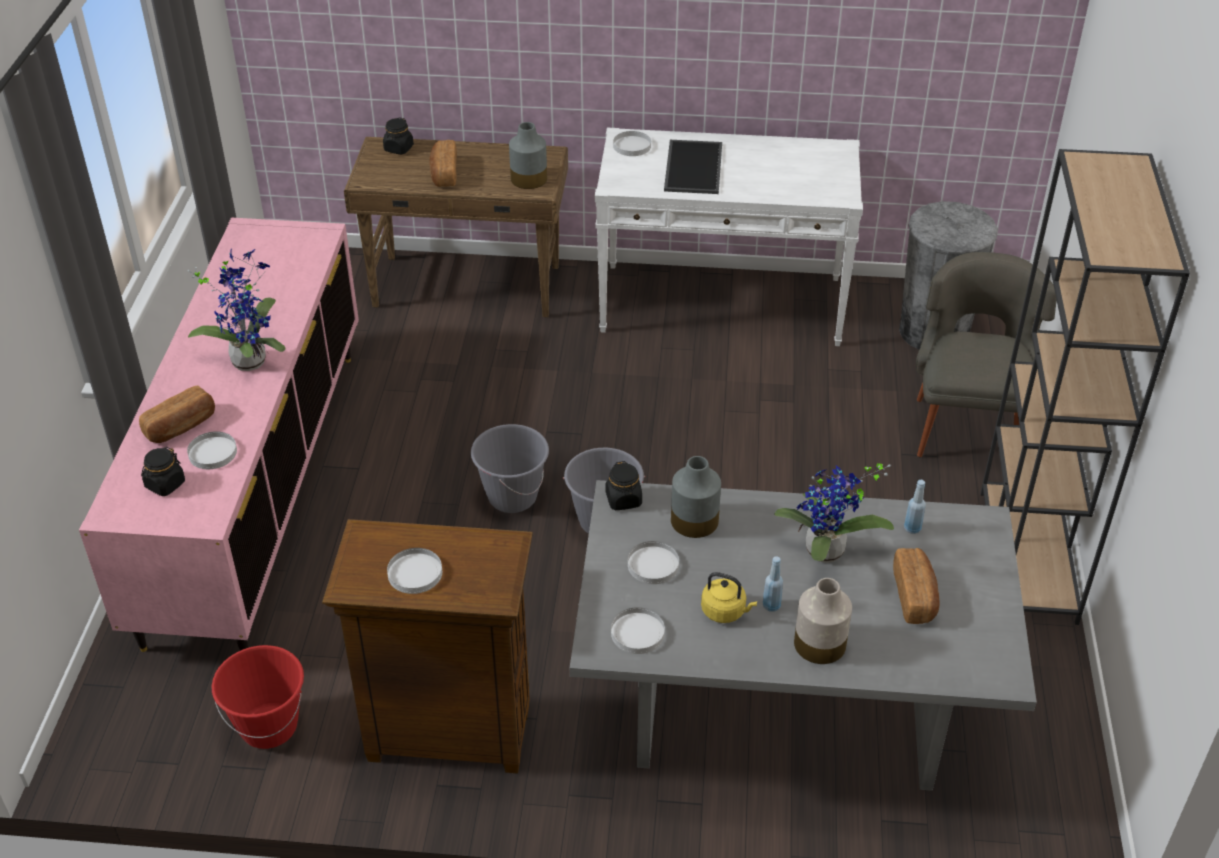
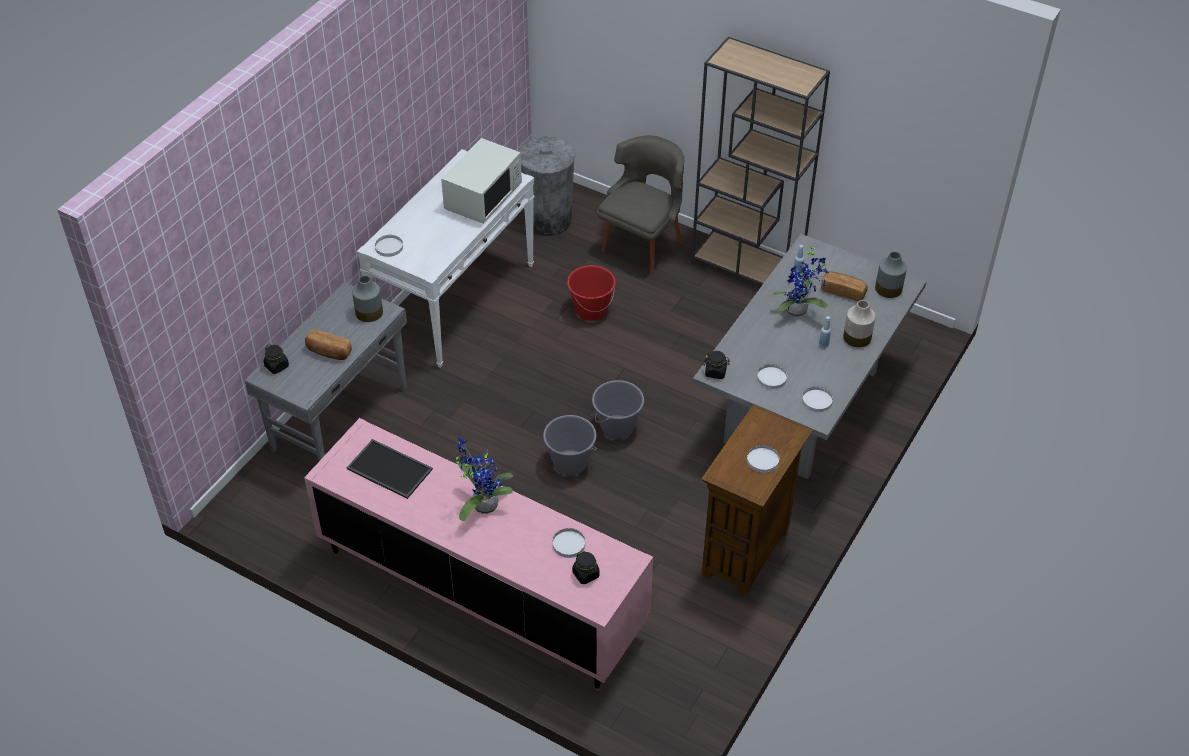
camera: 65 degrees left, 5 degrees up
(181, 427) = (532, 555): bread -> none
(269, 726) = (696, 636): red bucket -> red bucket (591, 310)
(468, 286) = (340, 418): brown console table -> grey console table
(692, 167) = (434, 229): tray -> tray (388, 469)
(695, 520) = (747, 350): grey vase -> grey vase (888, 288)
(725, 611) = (819, 362): yellow kettle -> none
(783, 183) = (483, 198): none -> white microwave
(965, 433) = (641, 248): grey chair -> grey chair turned 90 degrees clockwise

